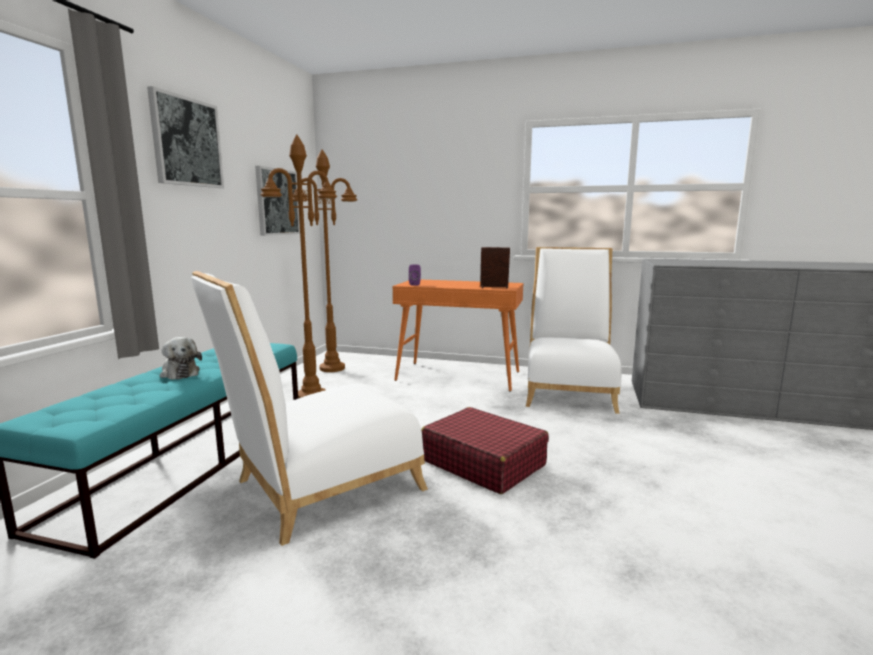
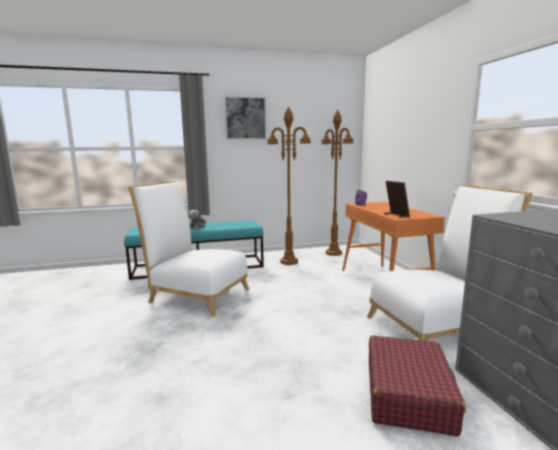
camera: 60 degrees right, 0 degrees up
(277, 202) = (315, 145): picture -> none
(483, 463) = (258, 323): red suitcase -> red suitcase (408, 394)

